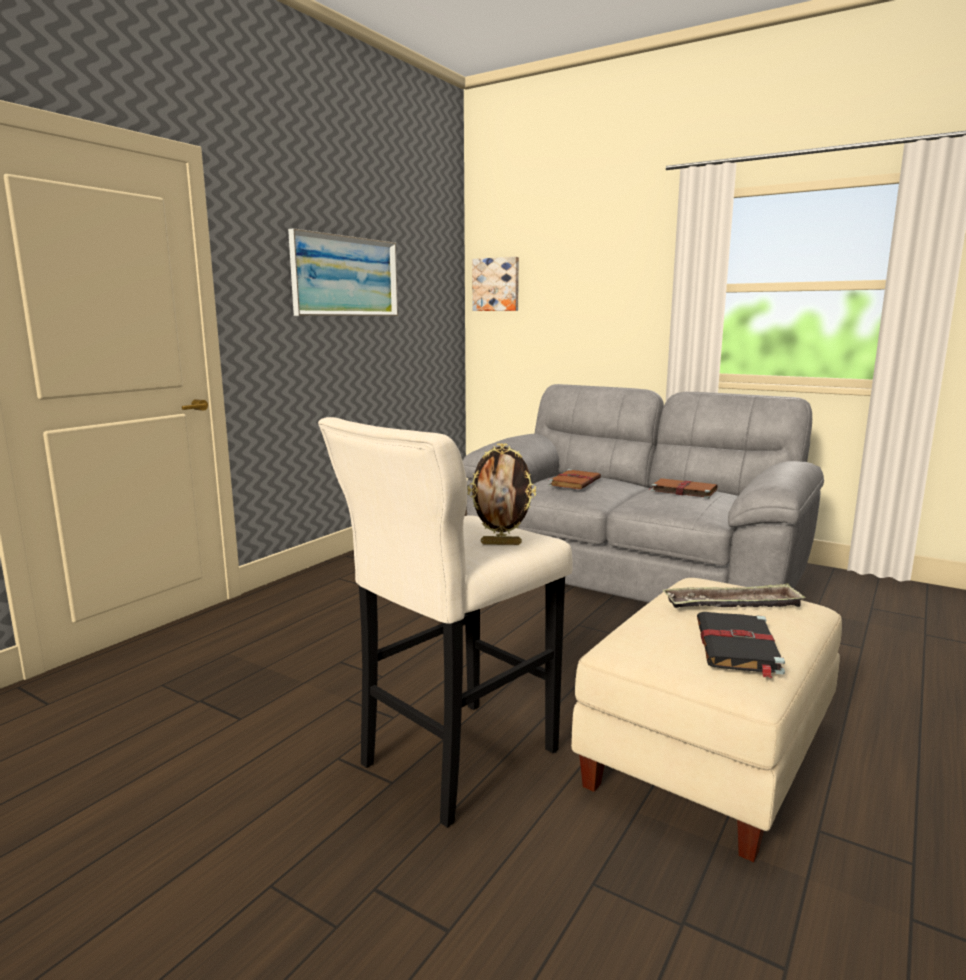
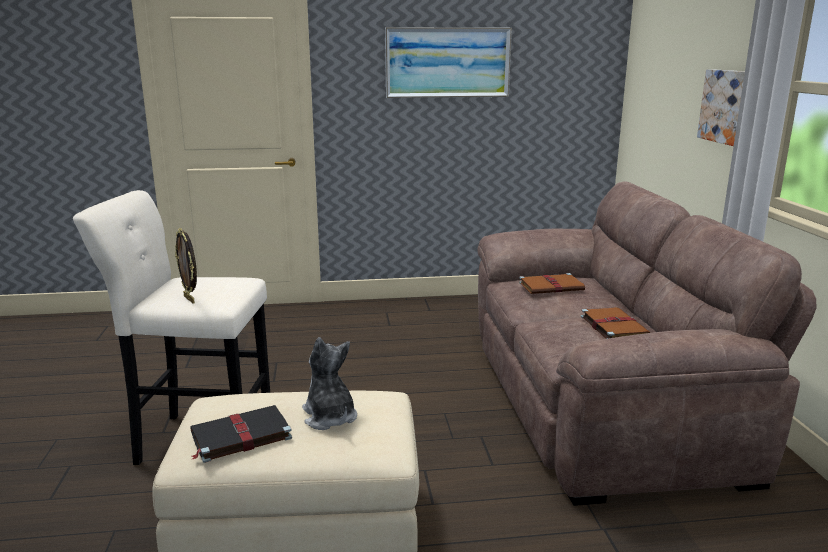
camera: 50 degrees right, 5 degrees up
(496, 284) = (642, 63): picture -> picture (727, 106)
(635, 571) = (600, 399): grey sofa -> brown sofa
(732, 604) = (329, 417): tray -> plush toy

